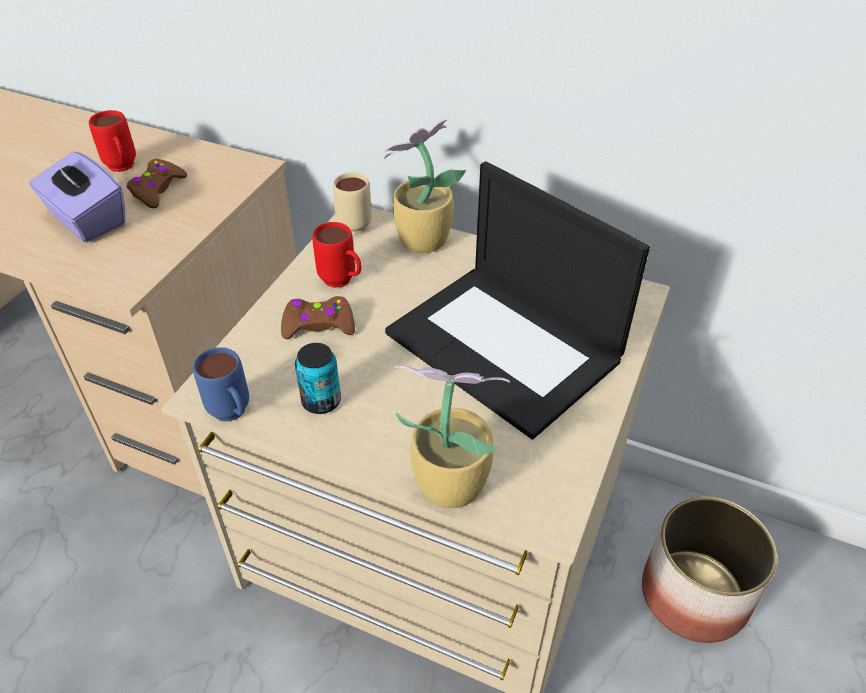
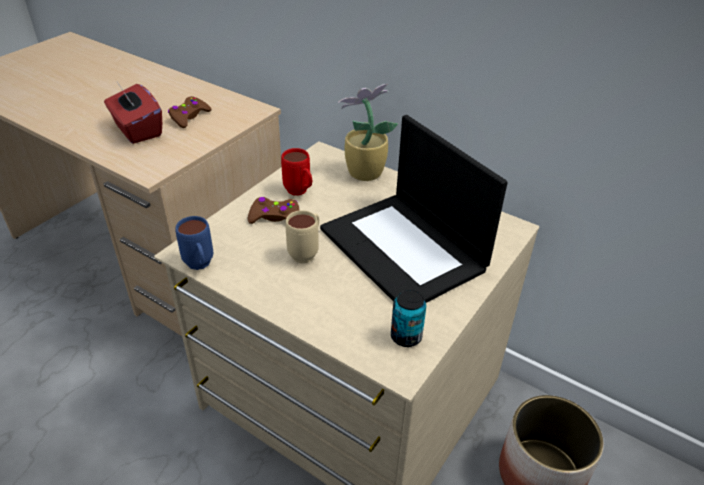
camera: 10 degrees right, 5 degrees down
(86, 220) = (137, 130): purple tissue box -> red tissue box
(123, 169) = (170, 102): red mug -> none
(321, 401) = (263, 266): can -> can (406, 337)
(358, 223) = (322, 156): beige mug -> beige mug (307, 253)
(447, 482) = (335, 332): potted plant -> none

